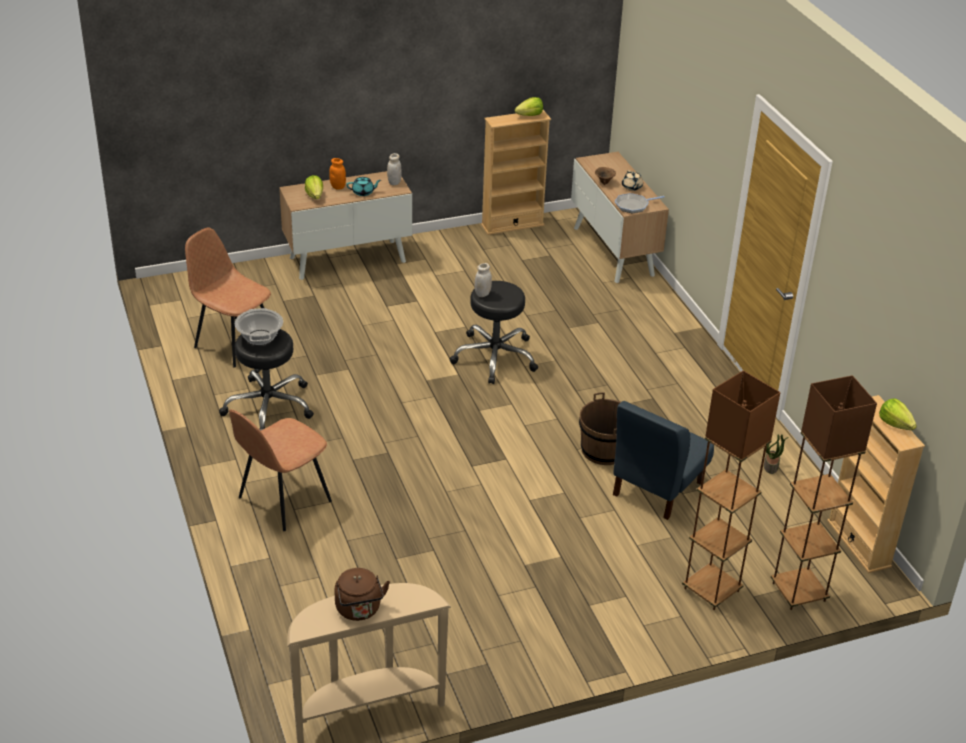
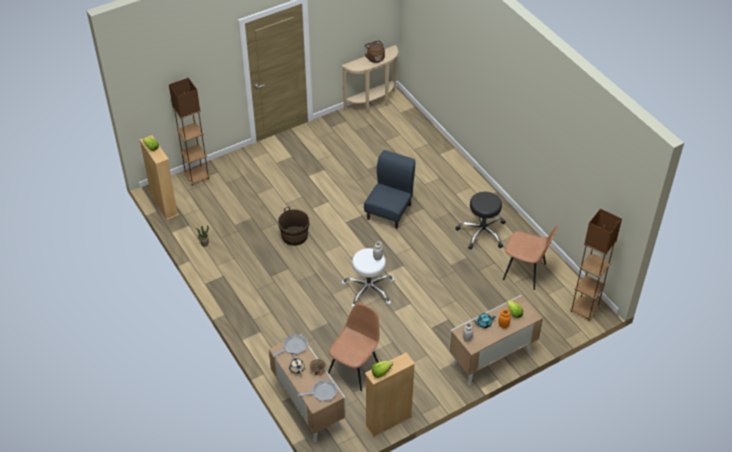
camera: 170 degrees right, 10 degrees up
(259, 337) = (489, 203): cooking pot -> none
(282, 500) = (447, 181): brown chair -> brown chair (355, 369)
(495, 357) = (368, 289): black stool -> white stool
(601, 164) = (322, 392): none -> frying pan
(656, 488) = (265, 218): blue chair -> blue chair (389, 211)
(711, 590) = (237, 171): brown floor lamp -> brown floor lamp (584, 310)

